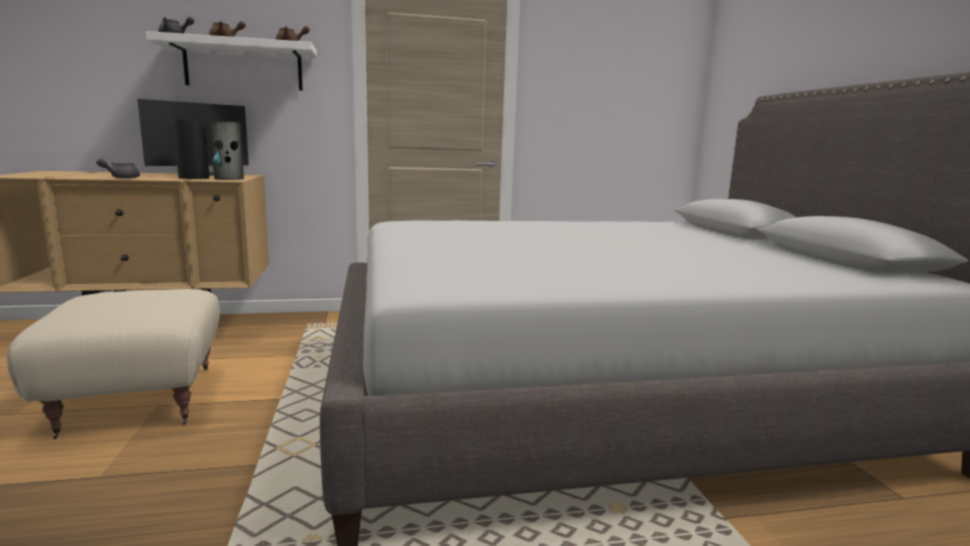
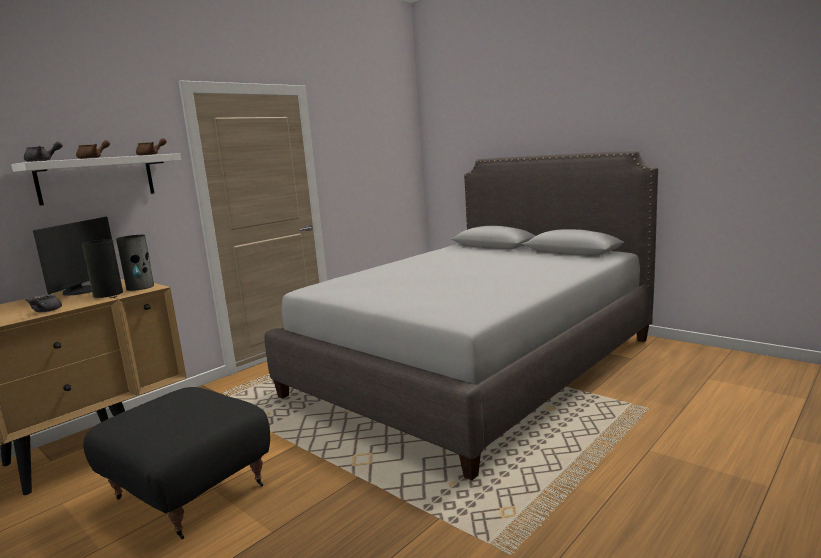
camera: 35 degrees left, 0 degrees up
(140, 399) = (189, 493): beige ottoman -> black ottoman

